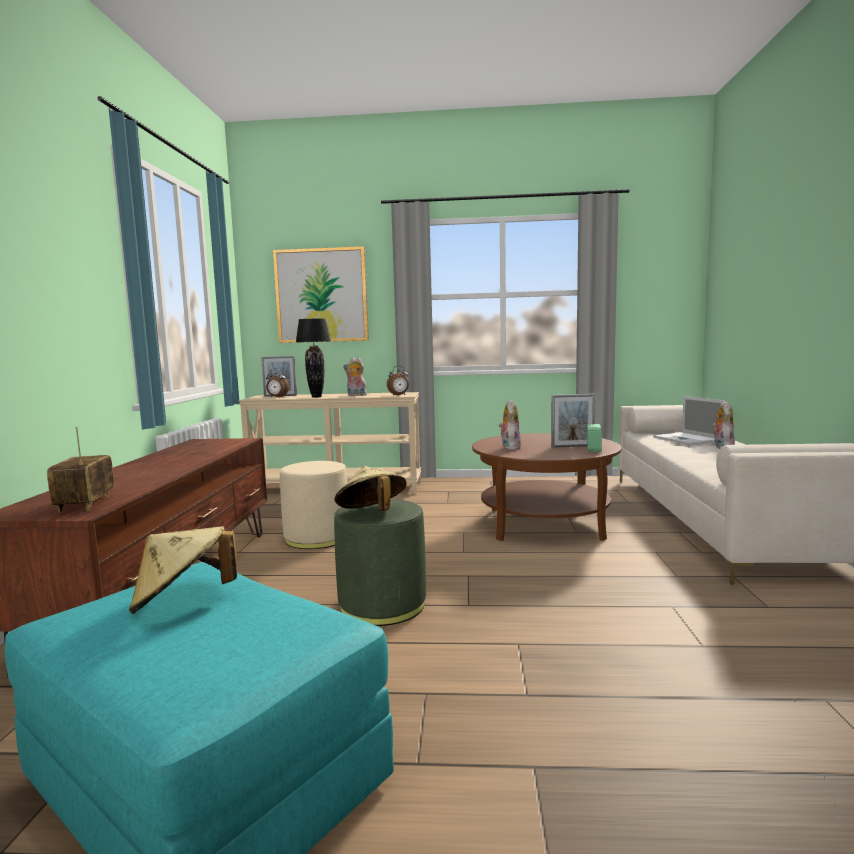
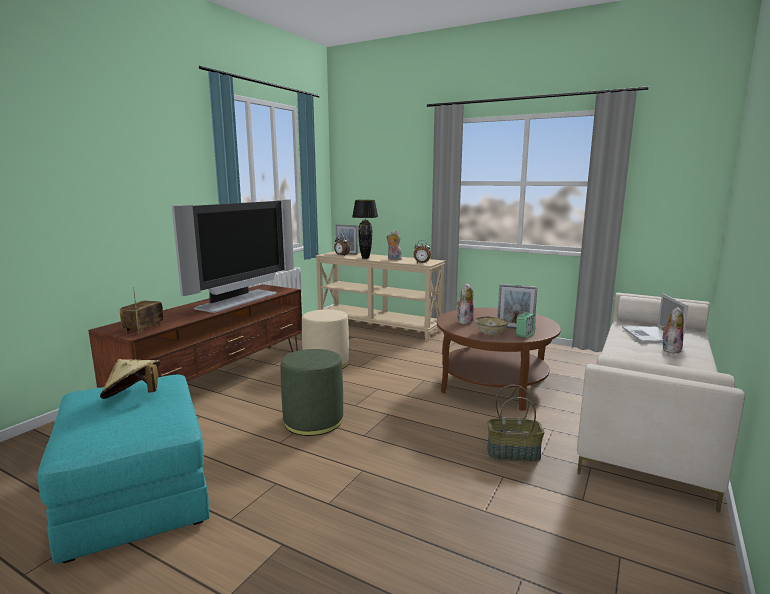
camera: 25 degrees right, 5 degrees up
(193, 457) = (239, 301): none -> television
(321, 295) = (384, 179): picture -> none
(372, 514) = (301, 361): beige hat -> none
(559, 453) = (491, 333): none -> bowl
(650, 581) = (513, 453): none -> basket

